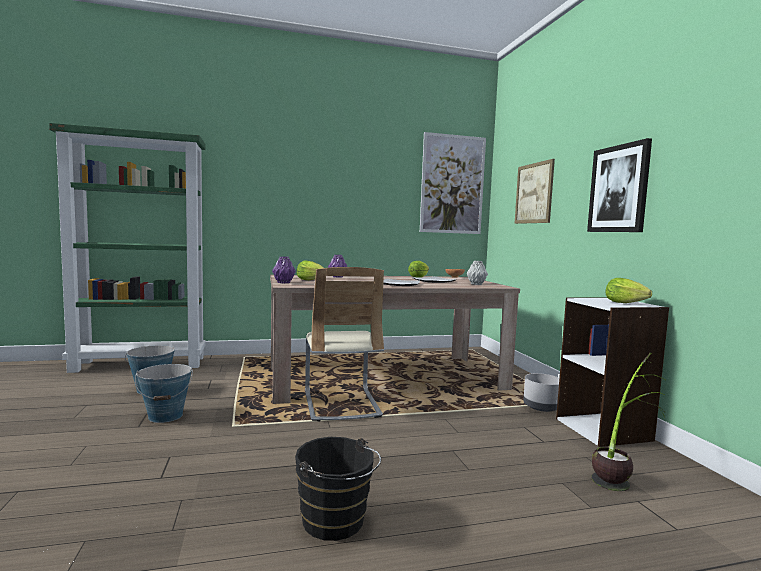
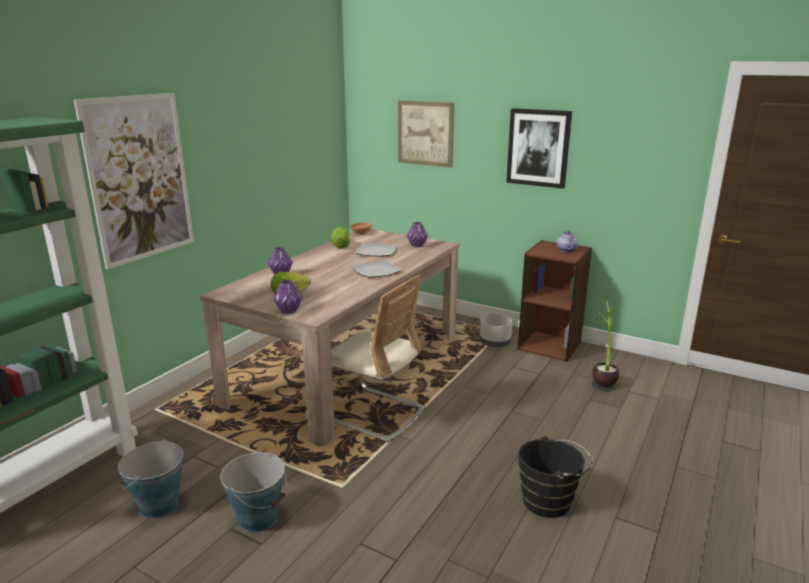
camera: 45 degrees left, 15 degrees up
(452, 184) = (316, 117): picture -> picture (140, 178)
(476, 284) = (417, 246): grey vase -> purple vase
(603, 429) = (550, 345): white bookcase -> brown bookcase
(624, 303) = (566, 250): lettuce -> teapot

